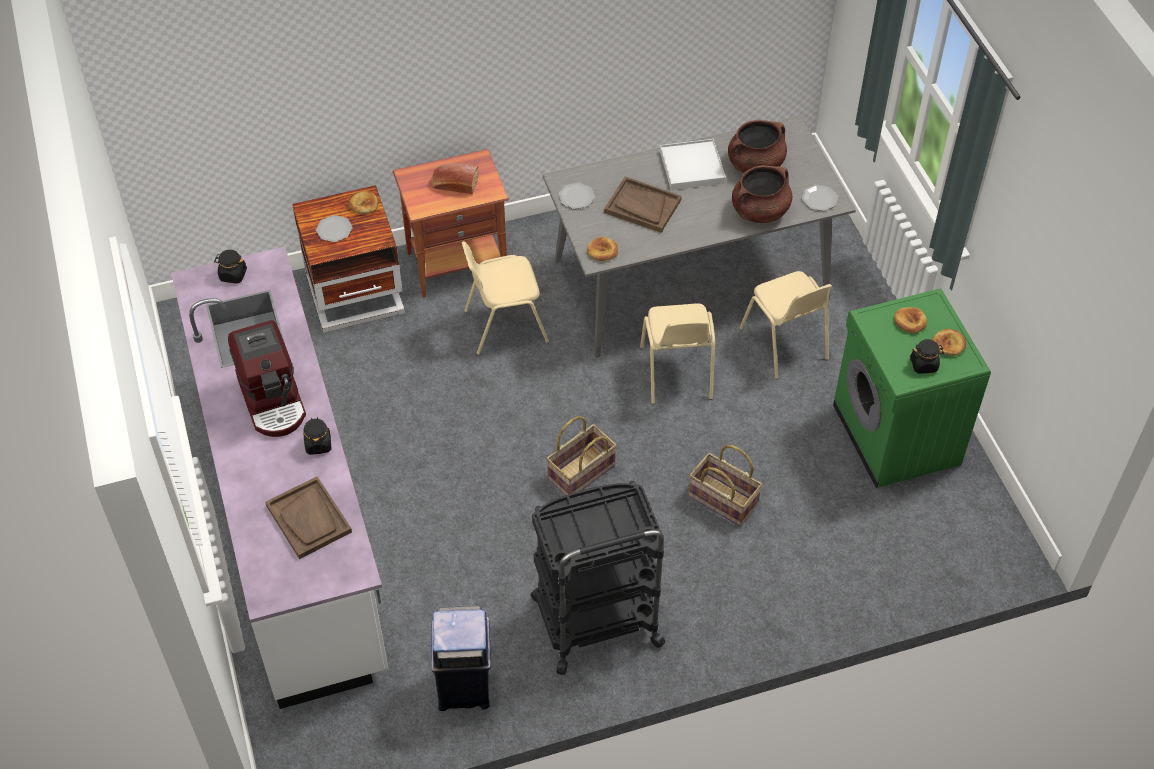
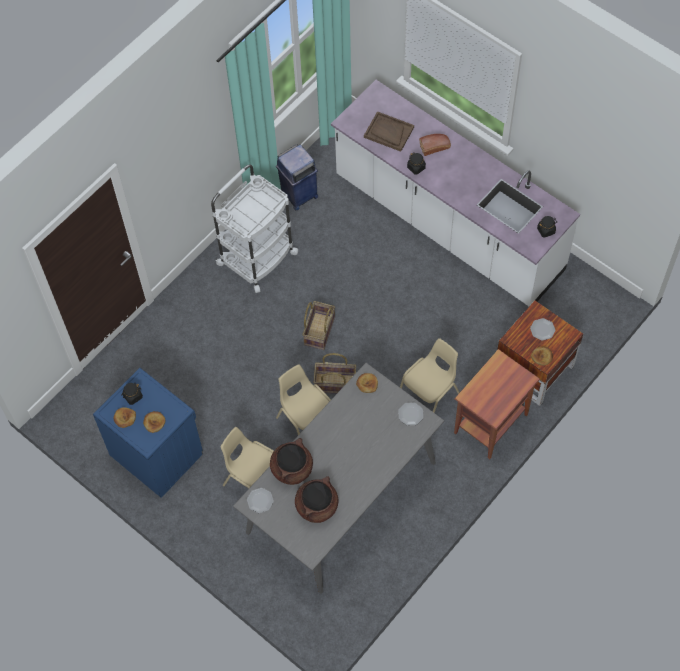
camera: 150 degrees right, 10 degrees up
(274, 400) = (458, 177): coffee machine -> none
(454, 184) = (494, 388): bread -> bread (435, 147)
(596, 620) = (258, 258): black cart -> white cart
(642, 206) = (366, 430): brown tray -> none
(691, 167) = (356, 480): white tray -> none
(722, 501) = (233, 357): basket -> basket (335, 383)
(893, 436) = (157, 453): green washing machine -> blue washing machine

